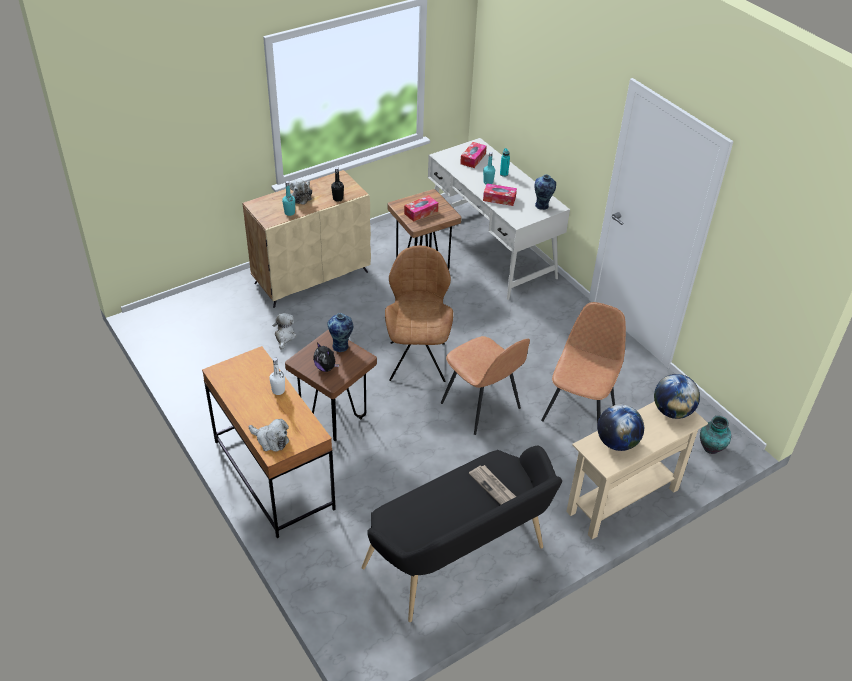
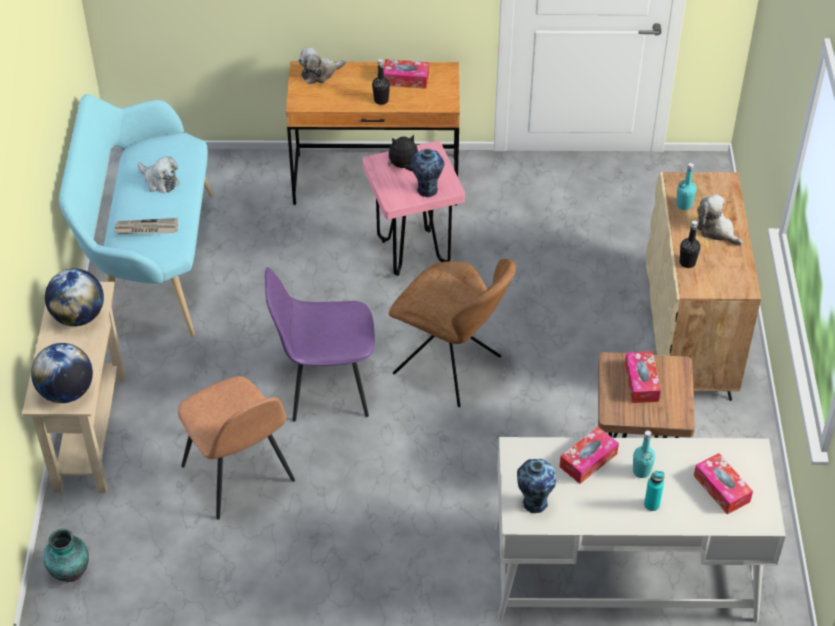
camera: 125 degrees right, 5 degrees up
(243, 388) = (405, 79): none -> tissue box
(278, 390) = (381, 100): white bottle -> black bottle
(284, 337) = (584, 266): plush toy -> plush toy (159, 181)
(334, 420) = (413, 253): brown stool -> pink stool
(460, 562) = (151, 263): black bench -> turquoise bench
(481, 407) = (325, 386): brown chair -> purple chair

